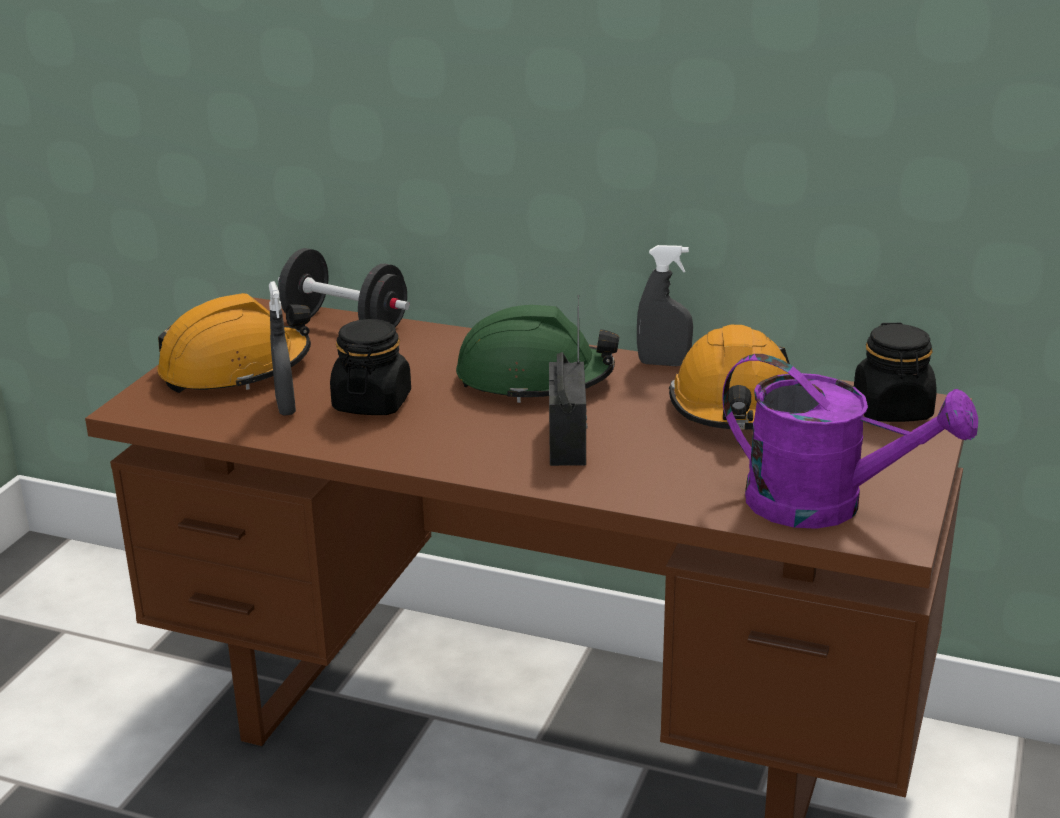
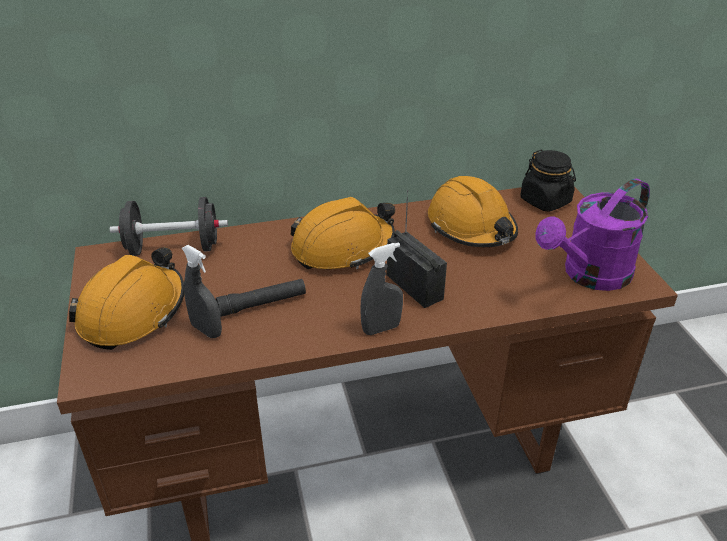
camera: 35 degrees left, 10 degrees up
(372, 403) = (262, 304): black jar -> black flashlight
(534, 380) = (343, 248): green hard hat -> orange hard hat
(663, 363) = (401, 210): grey spray bottle -> grey spray bottle (381, 328)
(825, 505) = (589, 275): purple watering can -> purple watering can turned 150 degrees clockwise

